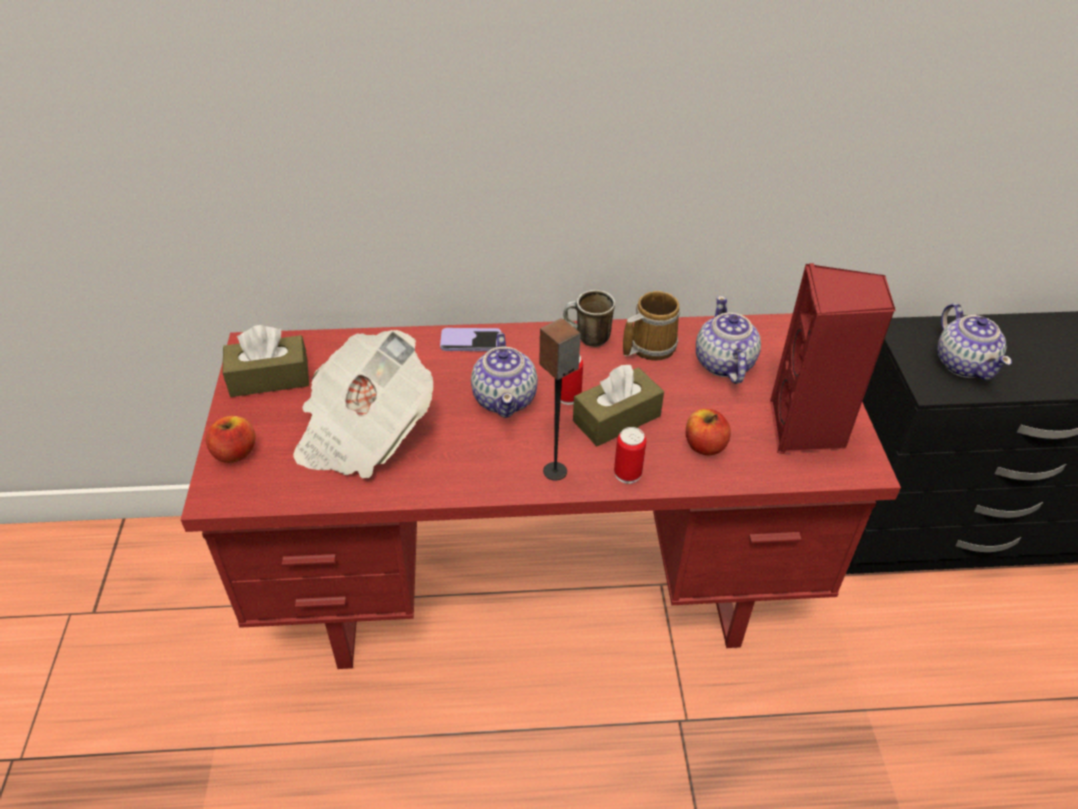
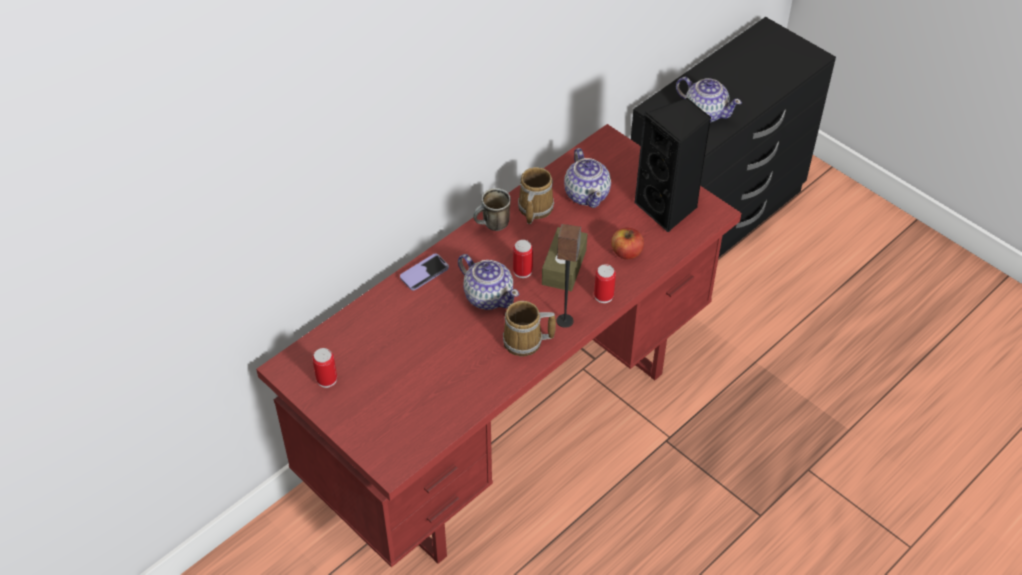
camera: 40 degrees left, 5 degrees up
(235, 452) = (369, 436): apple -> none
(269, 378) = (327, 379): brown tissue box -> can
(363, 432) = (430, 372): newspaper -> none
(488, 465) = (525, 342): none -> mug
(723, 364) = (587, 194): teapot -> teapot turned 150 degrees counterclockwise
(806, 429) = (668, 208): red speaker -> black speaker

